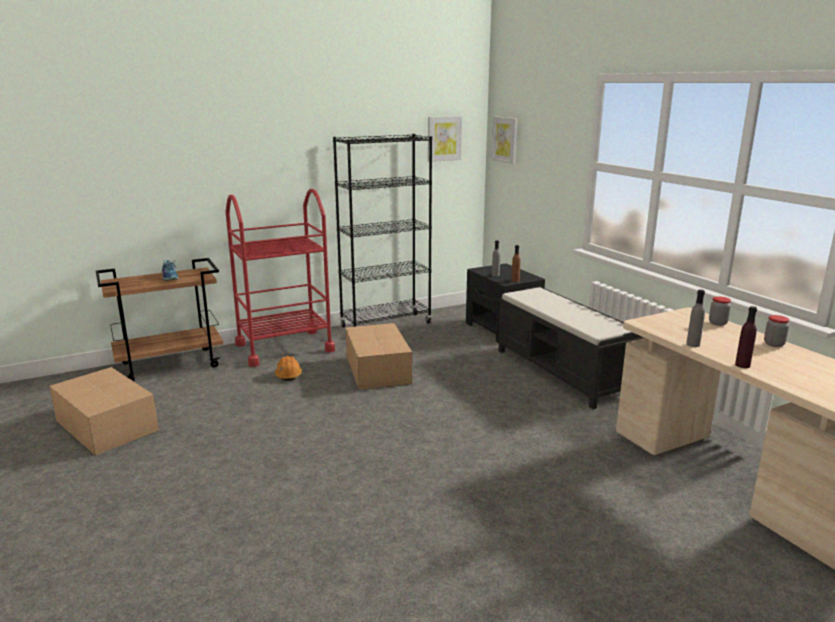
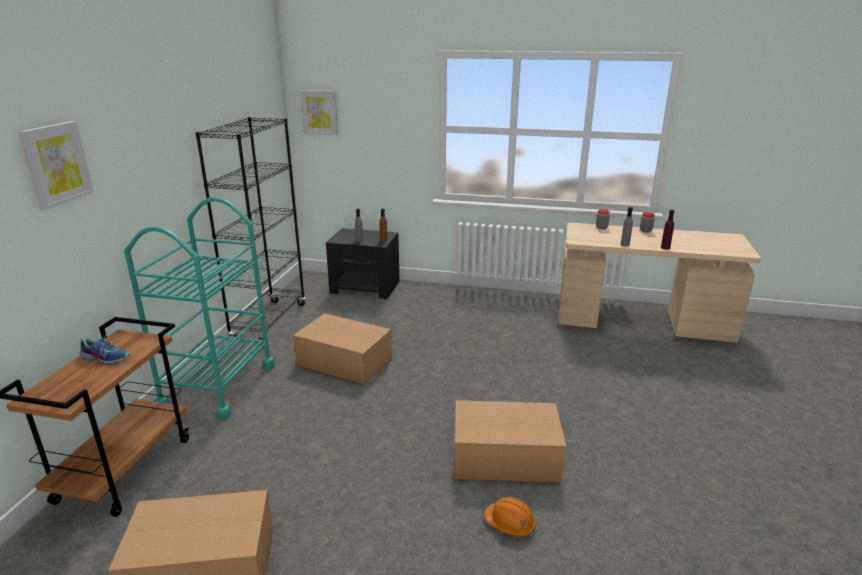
camera: 50 degrees left, 5 degrees up
(284, 347) = (218, 386): red cart -> turquoise cart
(288, 375) = (280, 406): orange hard hat -> orange hard hat (510, 523)
(340, 489) = (507, 457): none -> cardboard box
(444, 138) = (265, 117): picture -> picture (56, 164)
(562, 373) = (461, 302): black bench -> none

